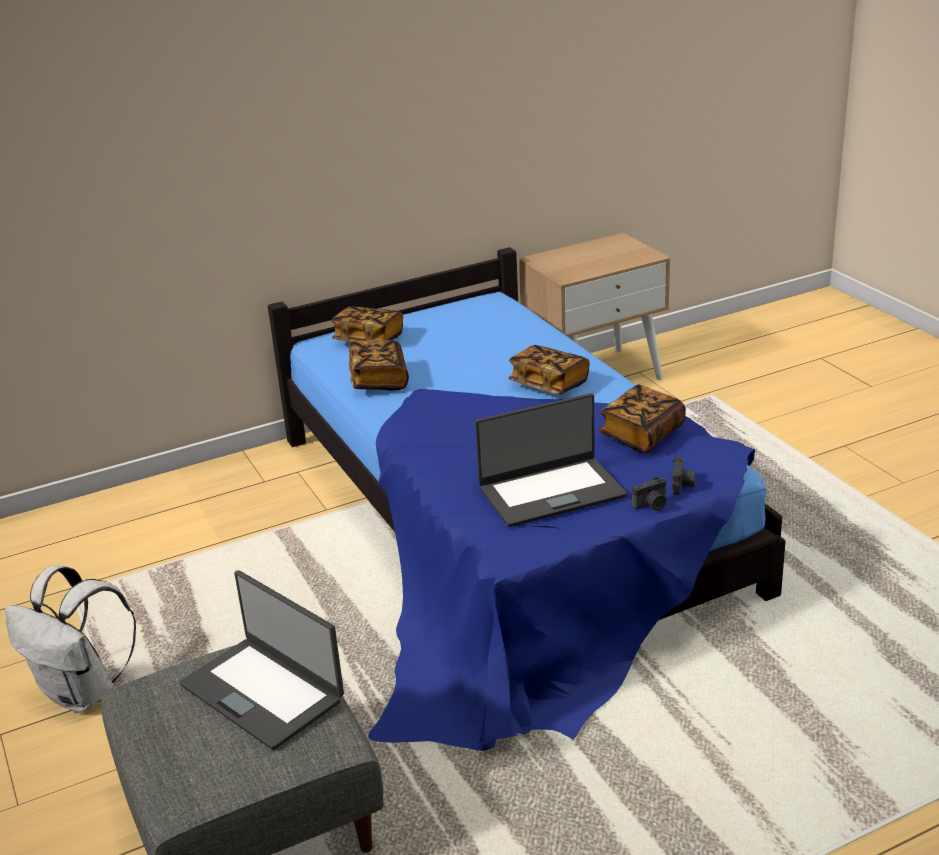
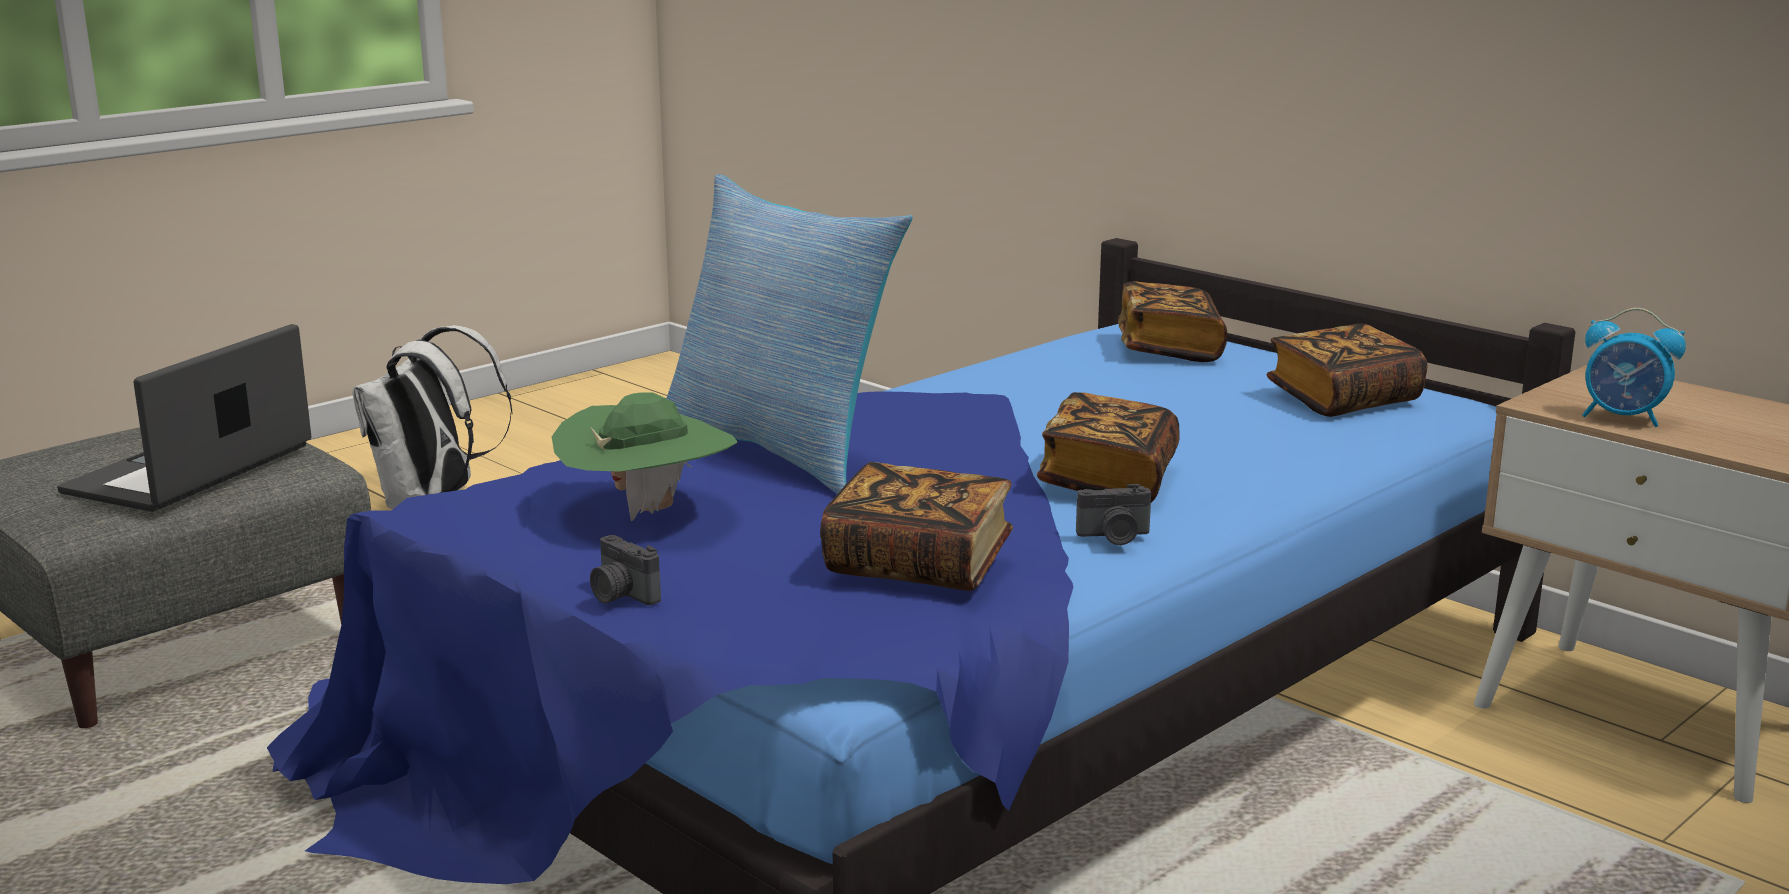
camera: 70 degrees right, 10 degrees down
(379, 380) = (1017, 369): book -> book (1343, 399)
(475, 451) = (781, 449): none -> pillow
(551, 491) = (648, 510): laptop -> green hat
(590, 269) = (1623, 418): none -> alarm clock
(682, 485) = (713, 618): camera -> camera (1114, 537)

